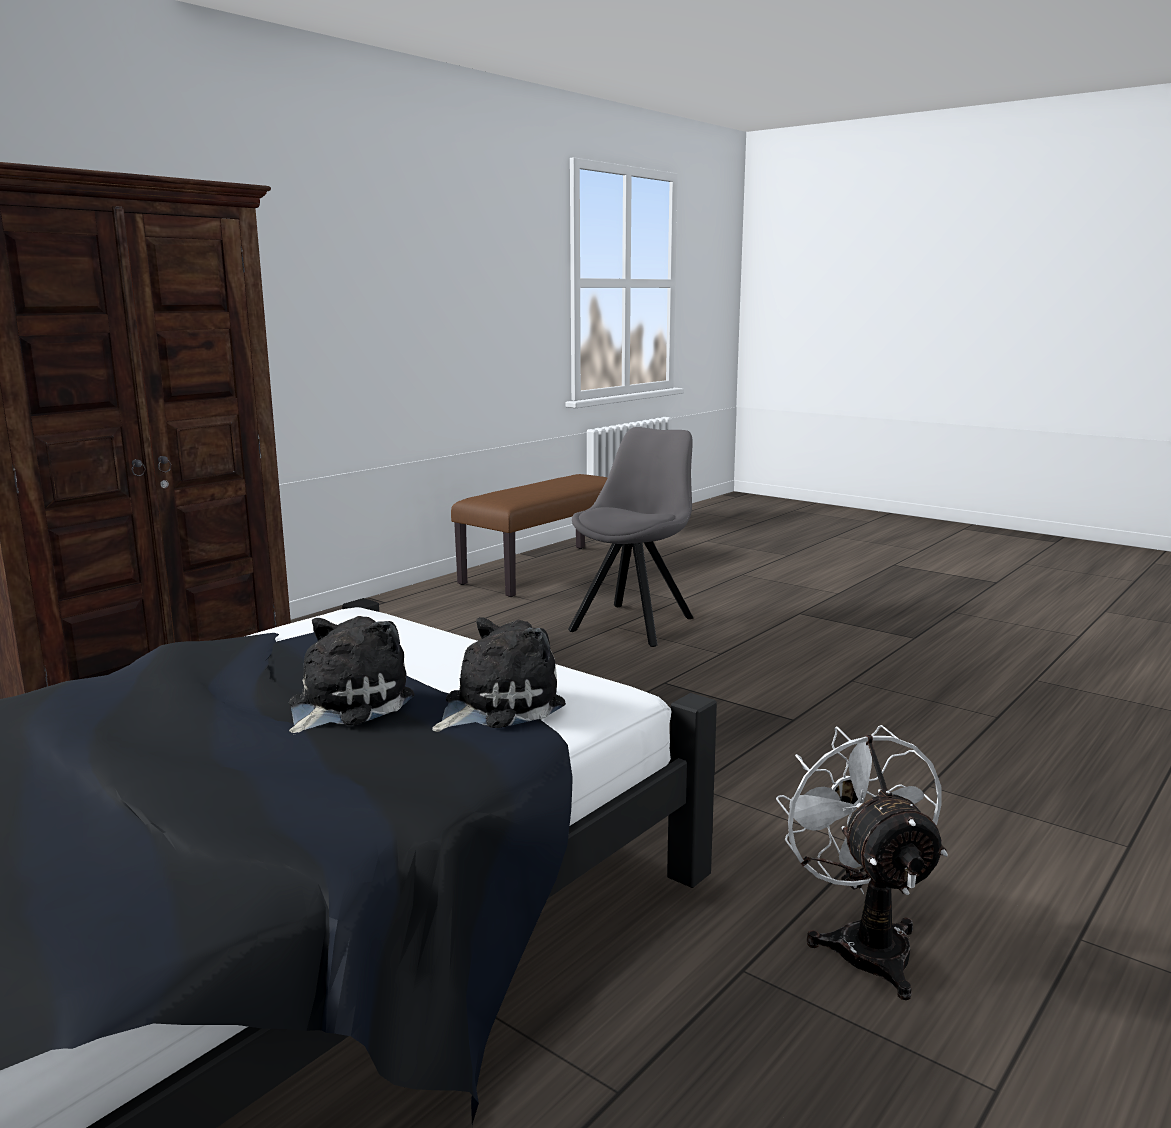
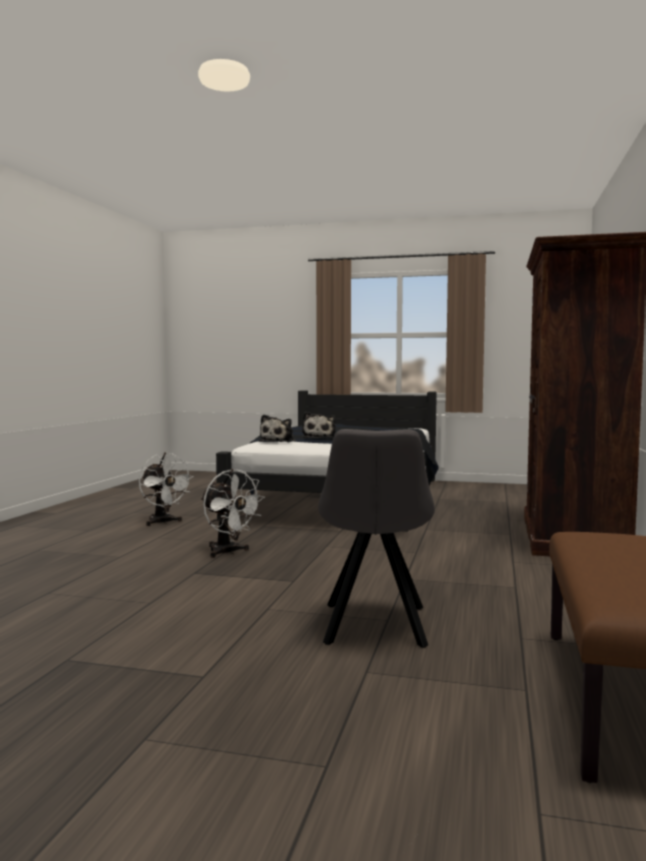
camera: 155 degrees right, 10 degrees down
(725, 758) = (228, 552): none -> white fan

